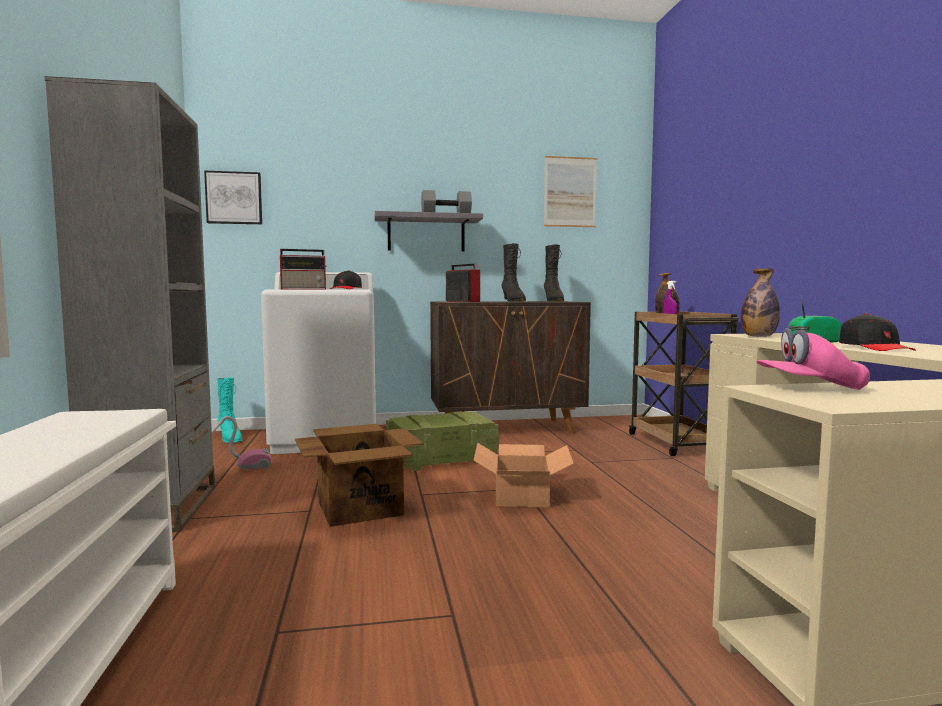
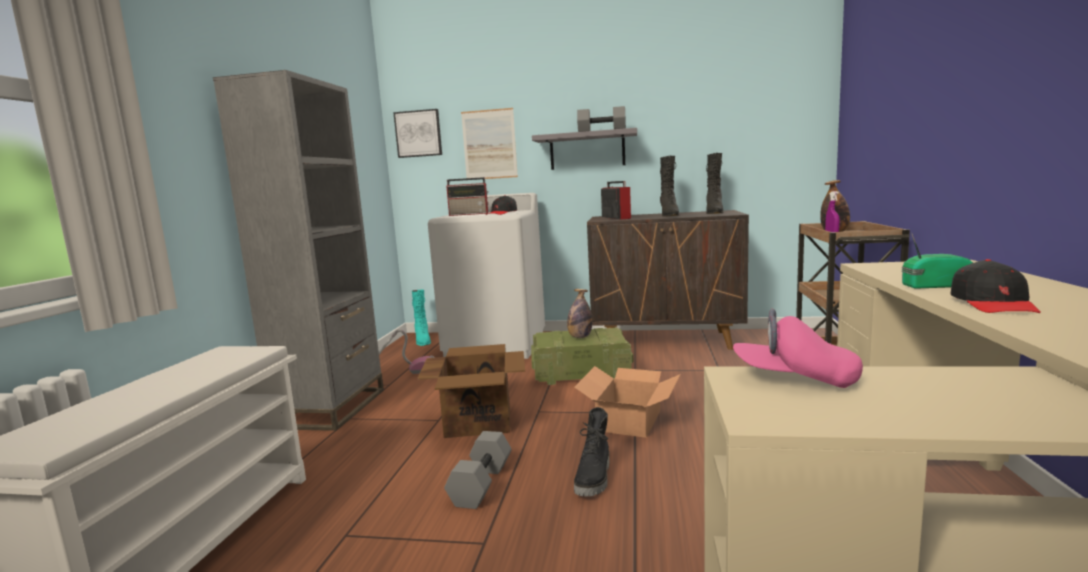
camera: 20 degrees right, 5 degrees up
(406, 563) = (480, 483): none -> grey dumbbell
(525, 545) = (594, 479): none -> black boot
(570, 192) = (739, 92): picture -> picture (489, 144)
(758, 337) = (887, 271): bottle -> bottle (580, 337)

